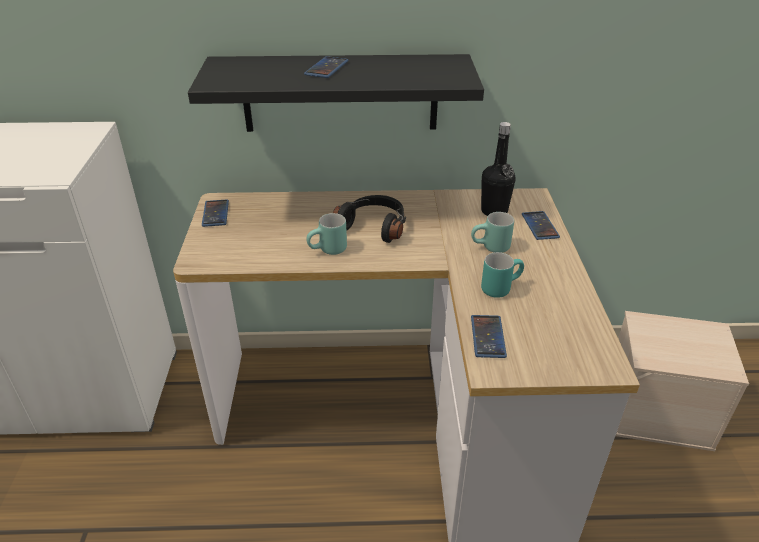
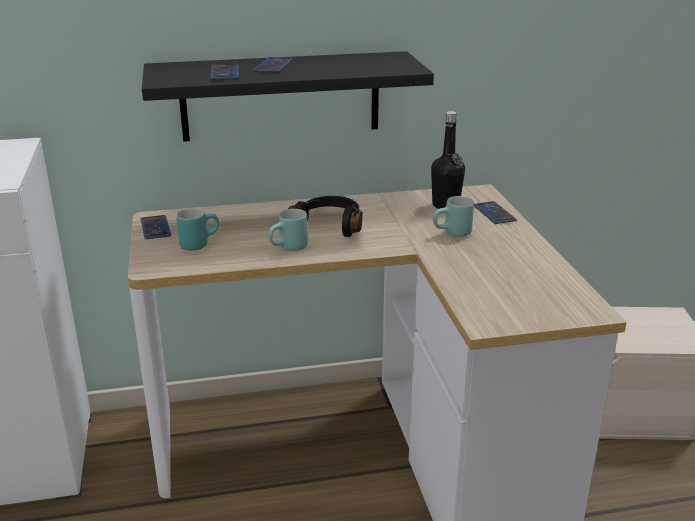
camera: 10 degrees left, 10 degrees down
(488, 337) = (473, 300): phone -> phone (224, 73)
(500, 287) = (472, 262): turquoise mug -> turquoise mug (199, 243)

